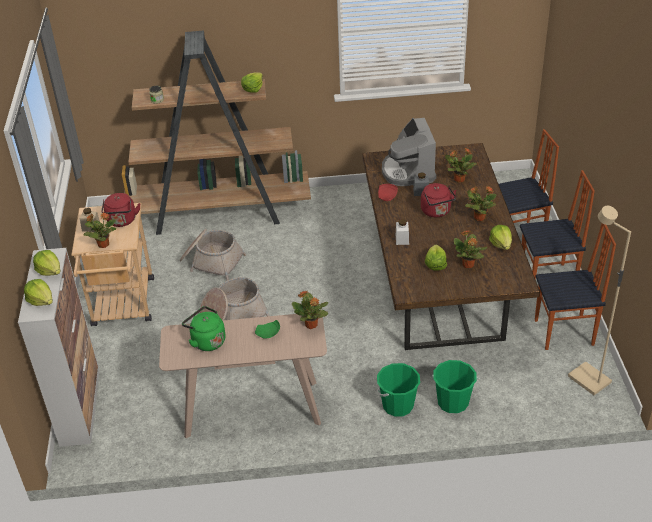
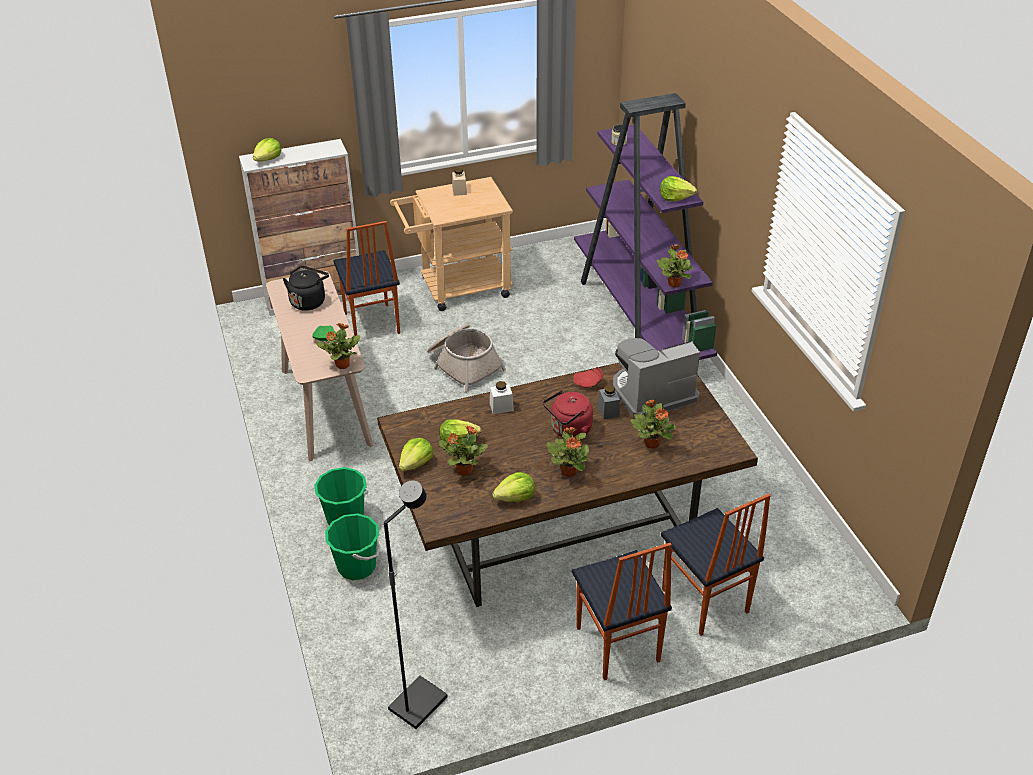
camera: 75 degrees right, 0 degrees up
(50, 271) = (311, 153): lettuce -> lettuce (416, 463)
(103, 244) = (434, 203): potted plant -> potted plant (674, 283)
(122, 221) = (475, 205): red kettle -> none
(206, 341) = (308, 301): green kettle -> black kettle
(211, 261) = (549, 330): basket -> none
(220, 212) = (639, 318): brown bookcase -> purple bookcase
(565, 333) = (506, 671): chair -> chair (371, 324)
(588, 380) = (417, 703): beige floor lamp -> black floor lamp

